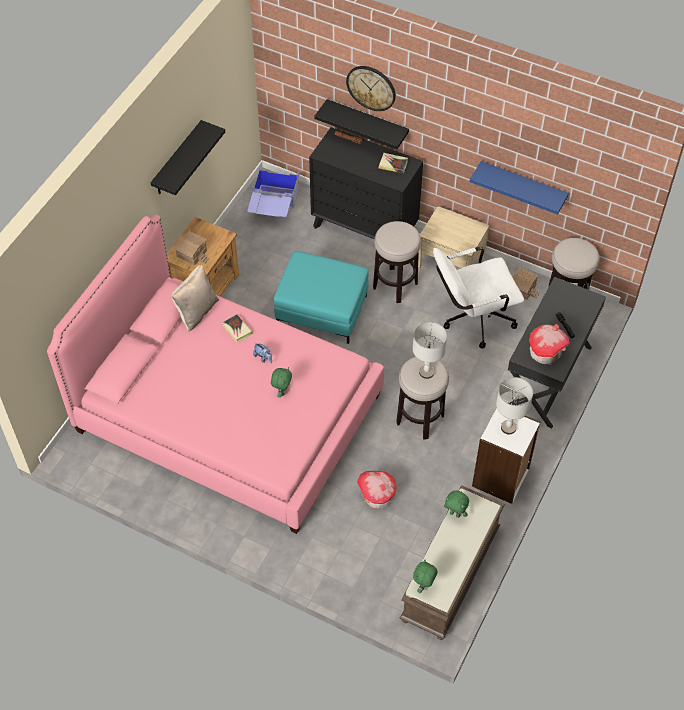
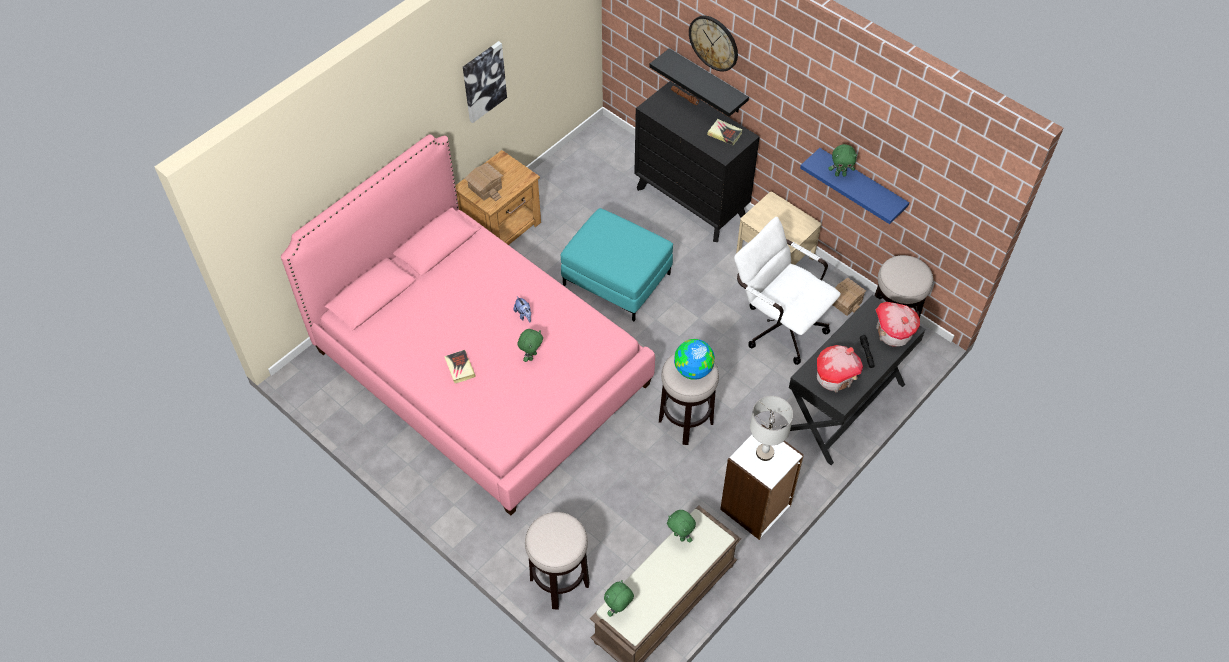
camera: 15 degrees right, 0 degrees up
(177, 159) = (483, 81): black shelf -> picture
(196, 311) = (470, 250): beige pillow -> none
(237, 329) = (506, 278): book -> book (460, 368)
(273, 208) = (600, 160): blue storage box -> none
(376, 496) = (611, 495): toy house -> toy house (893, 333)
(395, 285) = (704, 269): stool -> stool (559, 582)
(426, 372) = (693, 370): grey table lamp -> globe
(472, 319) = (778, 324): white office chair -> white office chair turned 45 degrees clockwise
(505, 180) = (840, 174): none -> green plush toy

